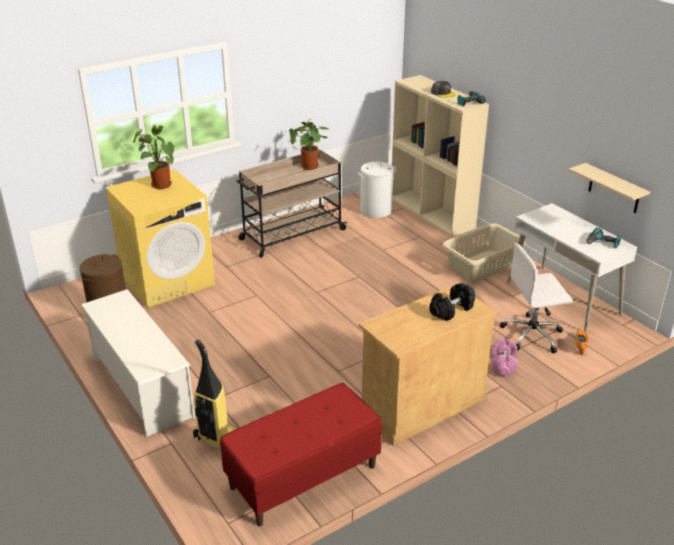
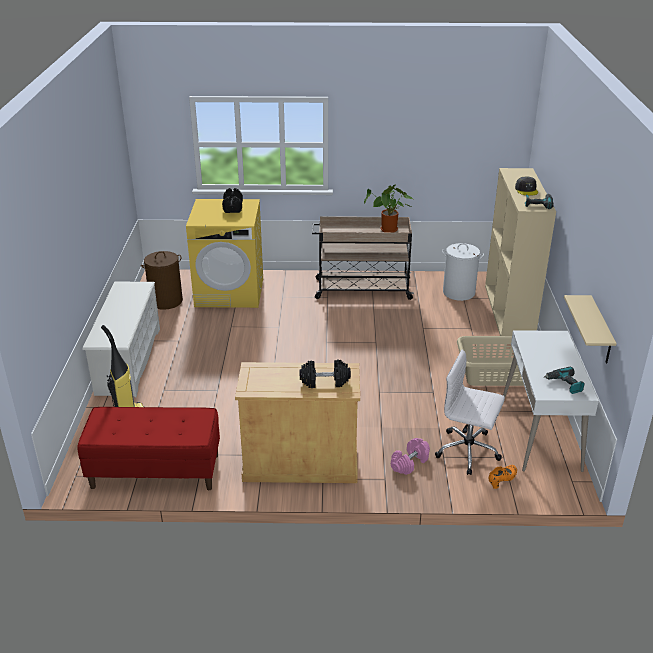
camera: 35 degrees right, 0 degrees up
(159, 184) = (233, 208): potted plant -> black dumbbell

